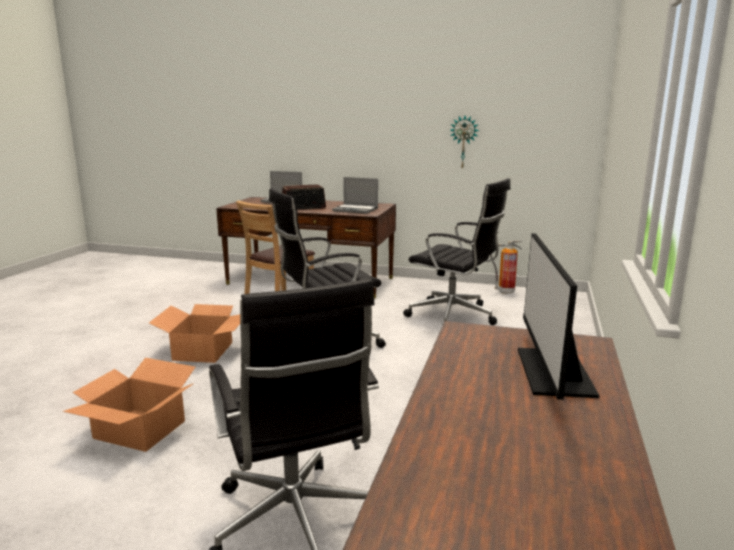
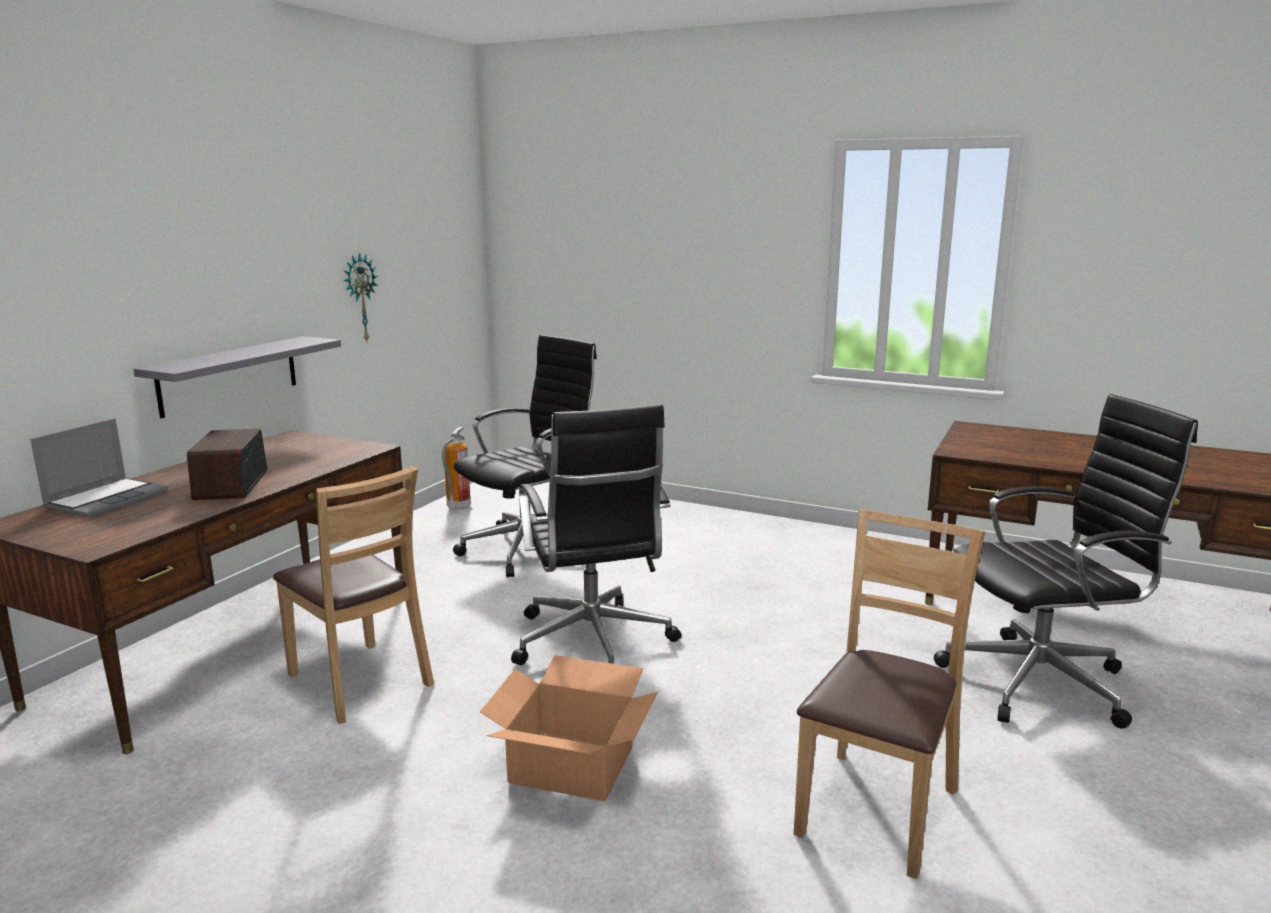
camera: 80 degrees left, 0 degrees up
(139, 430) = (877, 809): cardboard box -> brown chair
(356, 210) = (320, 453): laptop -> none
(368, 168) = (229, 375): none -> grey shelf
(552, 372) = (1035, 440): monitor -> none

